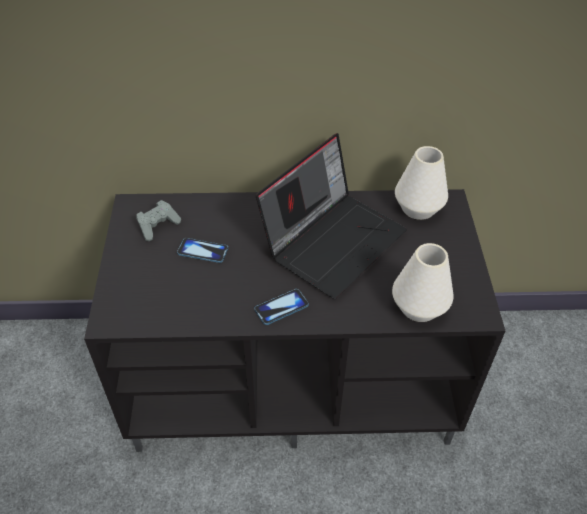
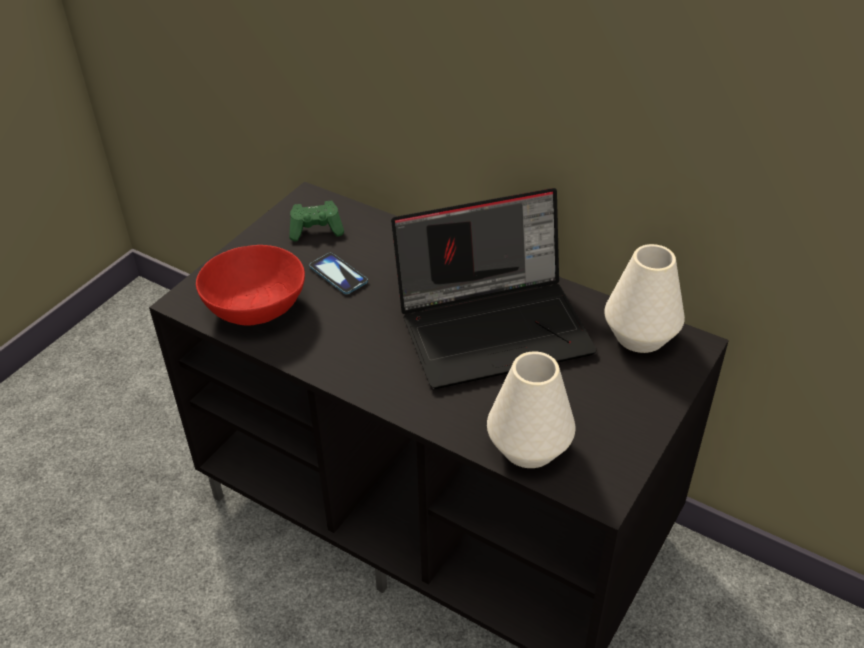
camera: 35 degrees right, 5 degrees down
(158, 226) = (316, 230): grey game controller -> green game controller
(165, 300) = (255, 306): none -> red bowl
(281, 307) = (366, 370): phone -> none

